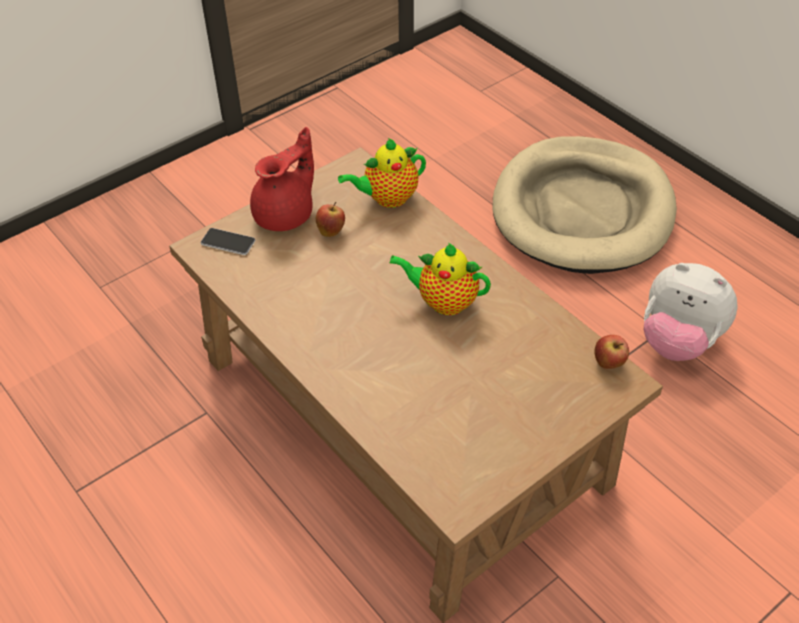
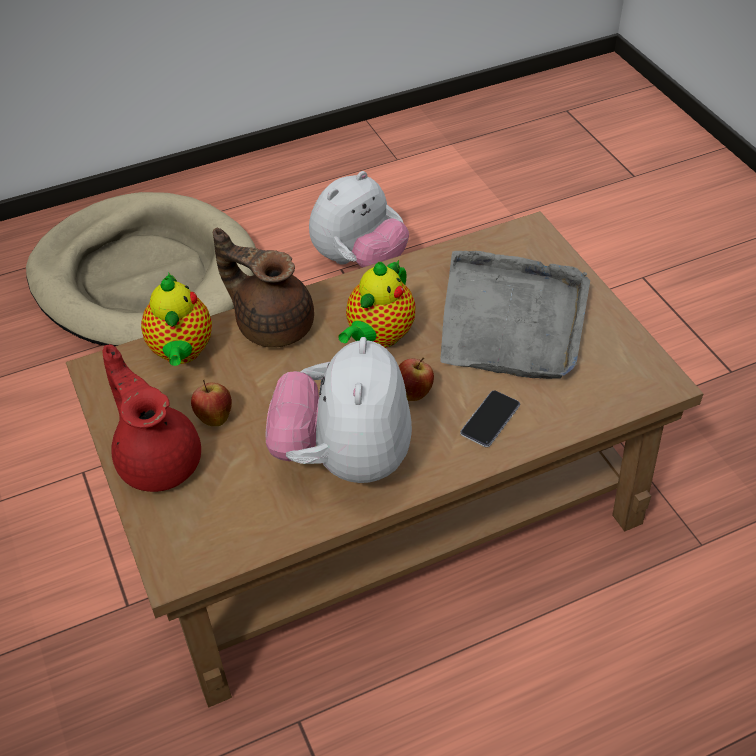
camera: 75 degrees left, 0 degrees up
(228, 242) = (182, 532): phone -> phone (490, 419)
(311, 308) = (344, 457): none -> plush toy
(435, 238) = (272, 324): none -> brown teapot
(497, 385) = (512, 320): none -> grey tray
(609, 363) = (504, 236): apple -> apple (414, 393)

